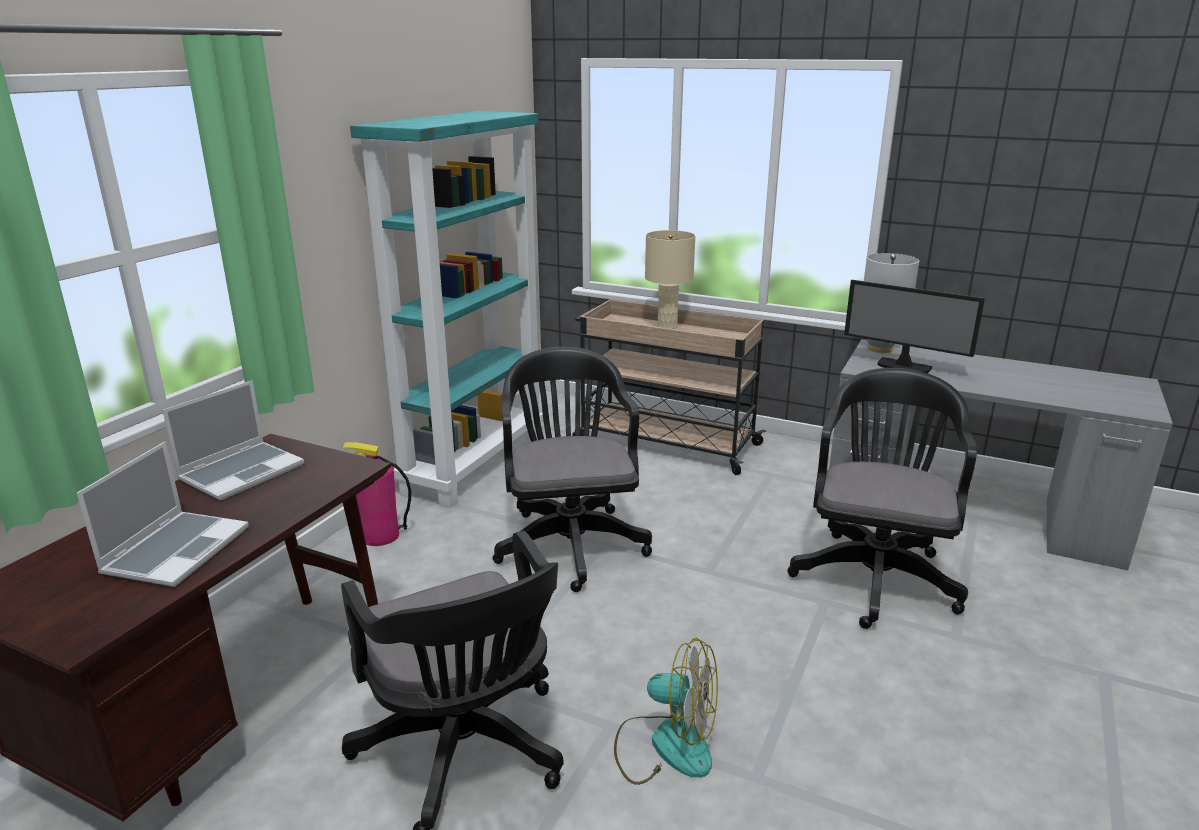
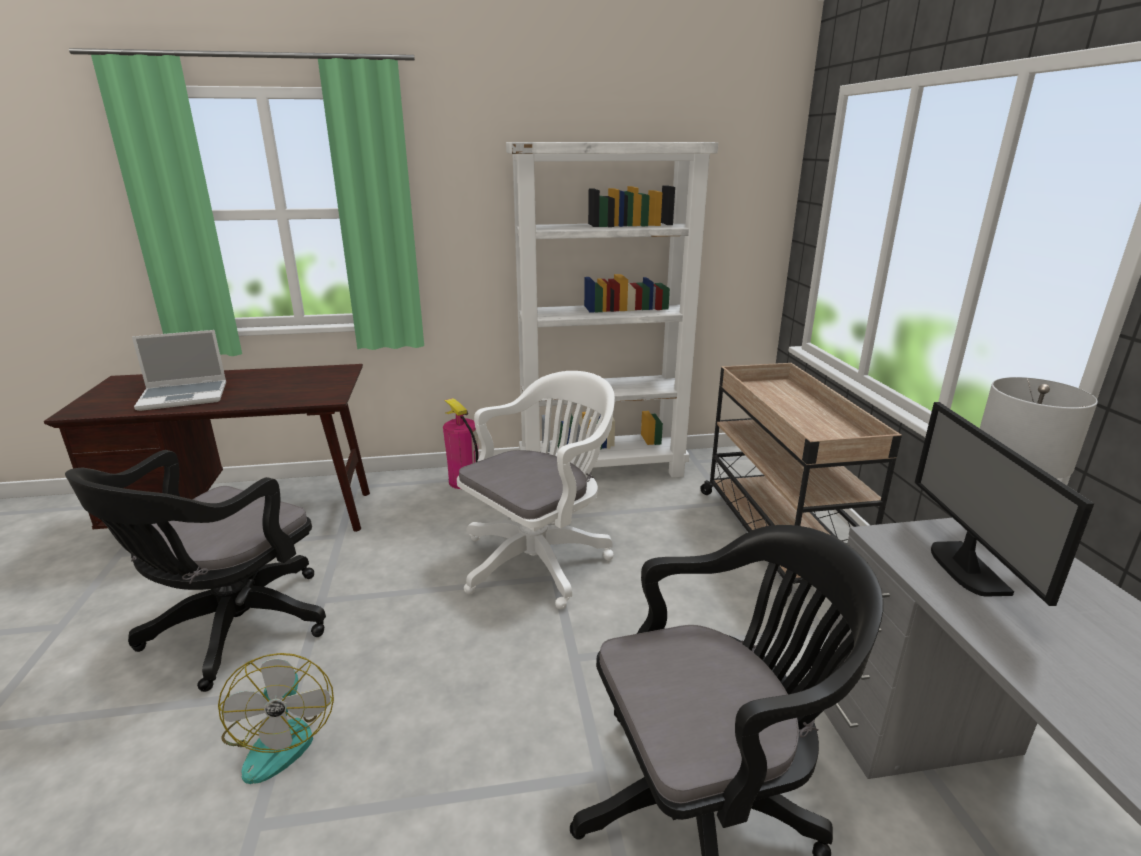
camera: 55 degrees right, 0 degrees up
(242, 472) = (299, 376): laptop -> none
(474, 463) = (603, 469): turquoise bookcase -> white bookcase
(570, 541) = (540, 559): black office chair -> white office chair
(667, 327) = (807, 407): beige table lamp -> none

